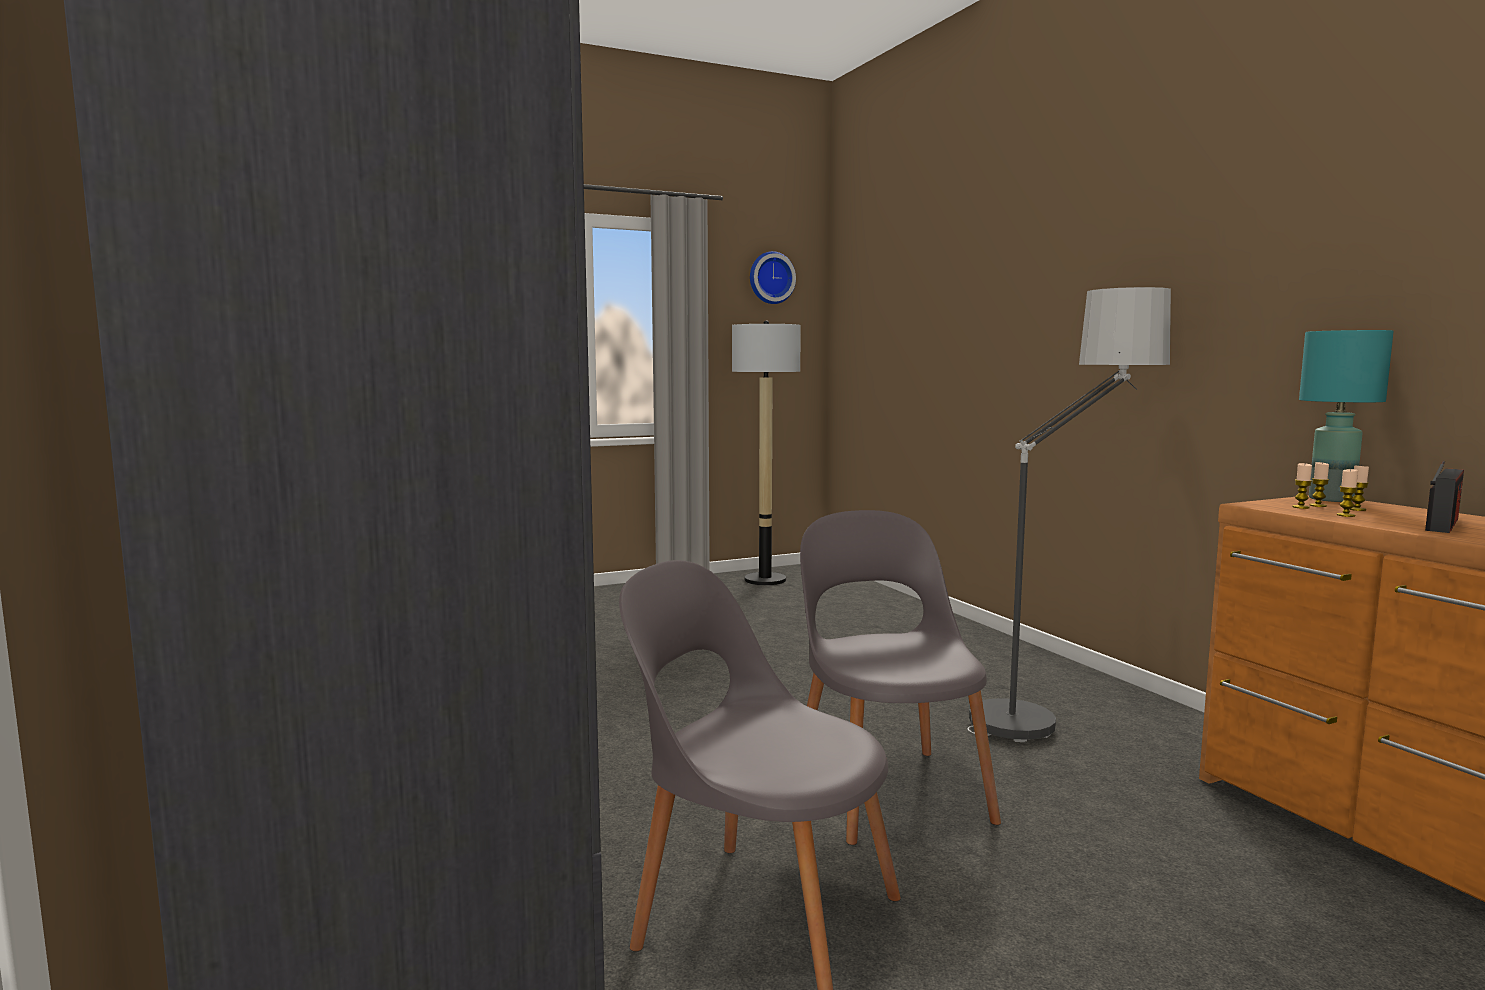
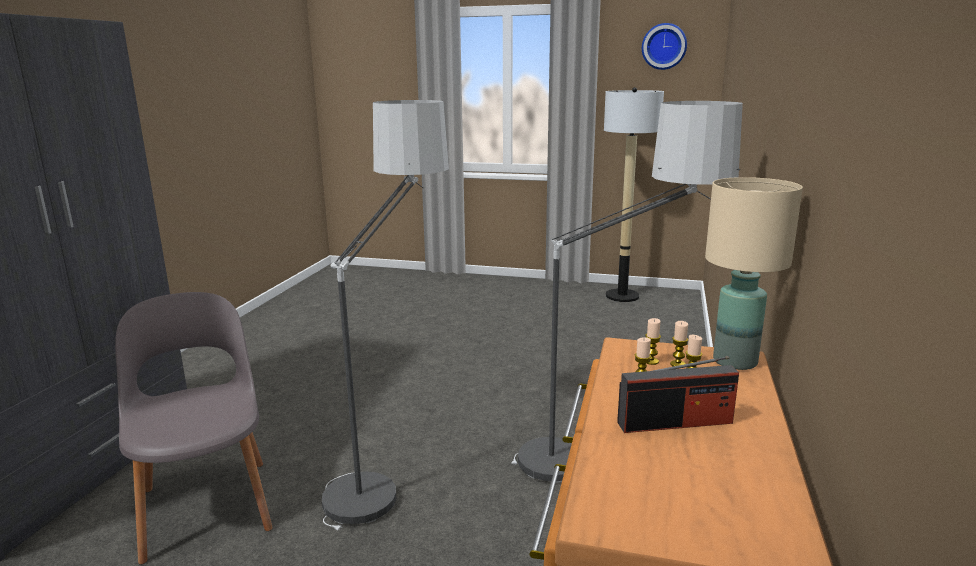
camera: 40 degrees right, 10 degrees up
(888, 789) = (391, 470): grey chair -> floor lamp
(1330, 499) = (735, 361): turquoise table lamp -> beige table lamp

